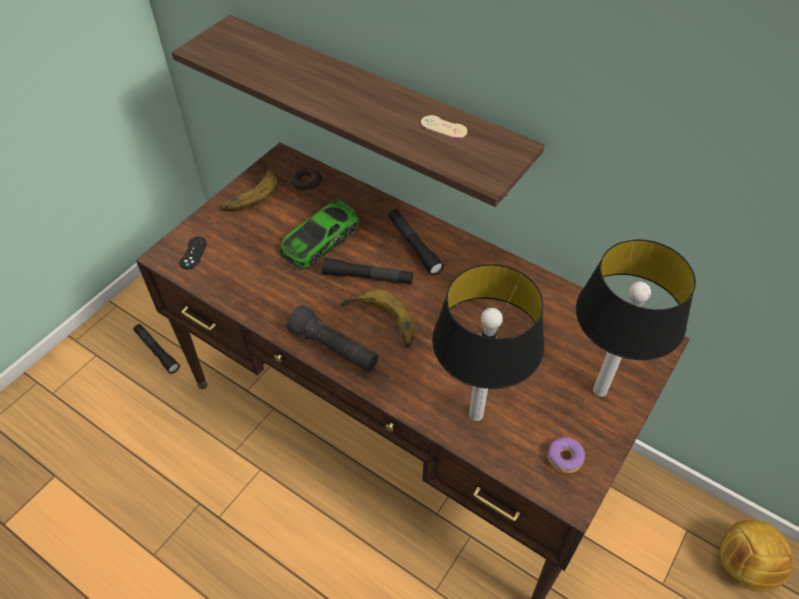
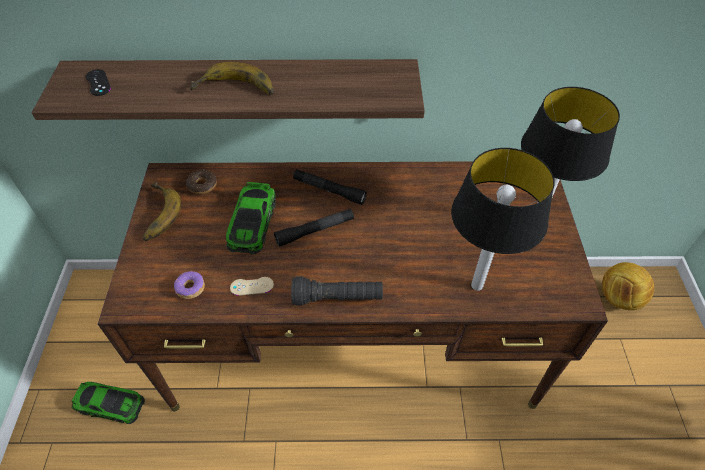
camera: 35 degrees left, 0 degrees up
(157, 351) = (110, 404): black flashlight -> toy car
(193, 253) = (150, 289): black game controller -> black game controller (98, 83)
(379, 324) = (355, 261): banana -> banana (235, 91)
(443, 127) = (336, 76): beige game controller -> beige game controller (252, 286)
(564, 458) = (554, 279): donut -> donut (190, 288)

